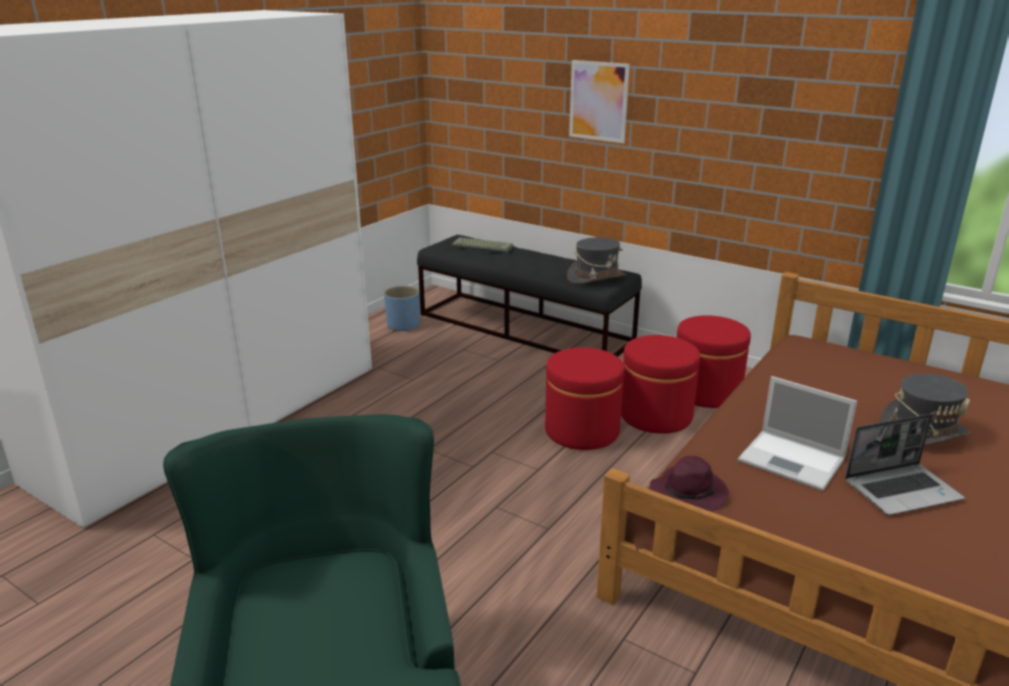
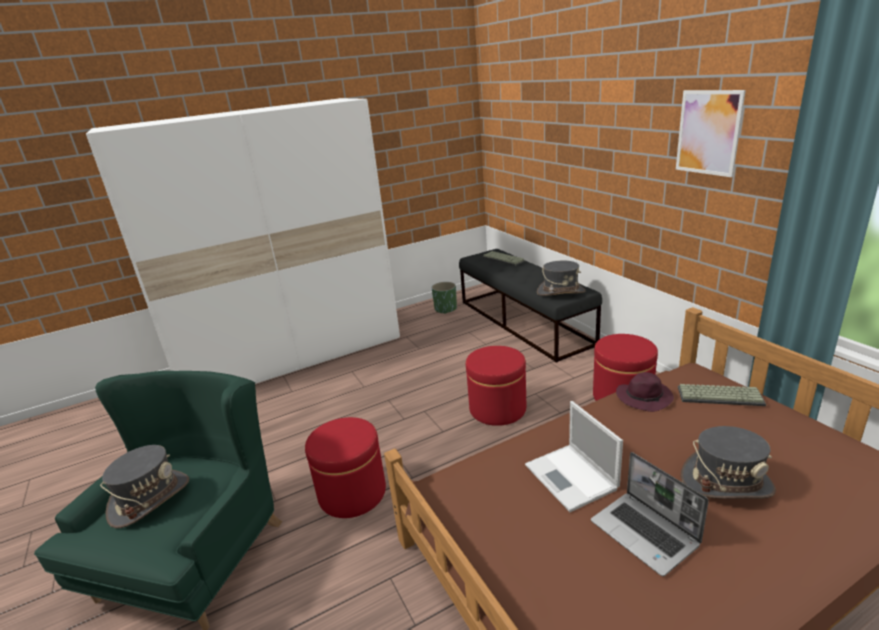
camera: 30 degrees right, 0 degrees up
(299, 622) = (150, 499): none -> grey hat
(403, 325) = (445, 309): blue planter -> green planter
(598, 101) = (575, 153): picture -> picture (708, 132)
(656, 415) = (563, 409): red ottoman -> red ottoman (352, 493)
(689, 493) = (461, 482): purple hat -> purple hat (645, 397)
(847, 359) = (720, 395): none -> keyboard
(902, 490) = (645, 533): laptop -> laptop turned 45 degrees clockwise

